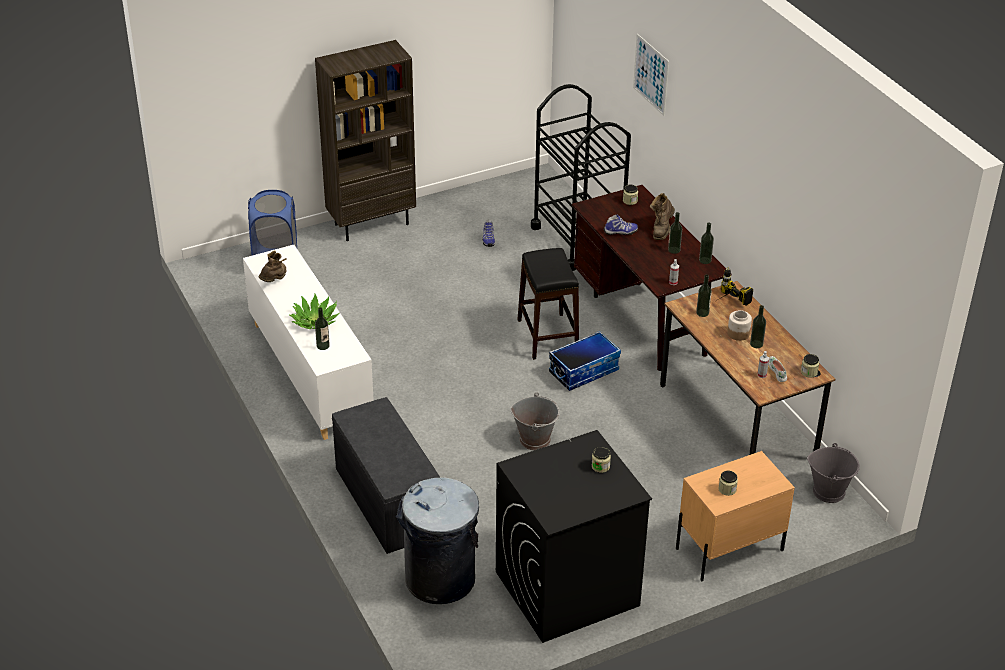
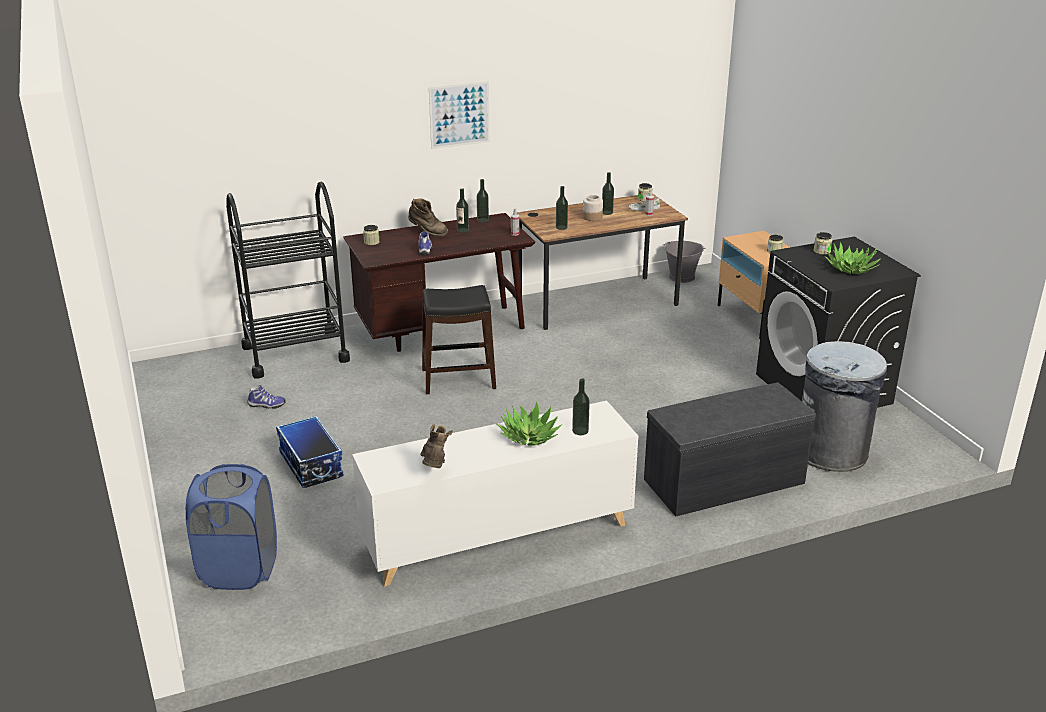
camera: 85 degrees left, 10 degrees down
(274, 280) = (435, 467): brown boot -> brown boot turned 60 degrees clockwise
(372, 224) = (187, 486): brown bookcase -> none
(535, 439) = (622, 394): grey bucket -> none
(556, 483) = (851, 268): none -> potted plant
(583, 371) = (519, 364): storage box -> storage box (310, 465)
(651, 74) = (323, 113): picture -> picture (459, 115)
(726, 303) = (547, 218): power drill -> none

